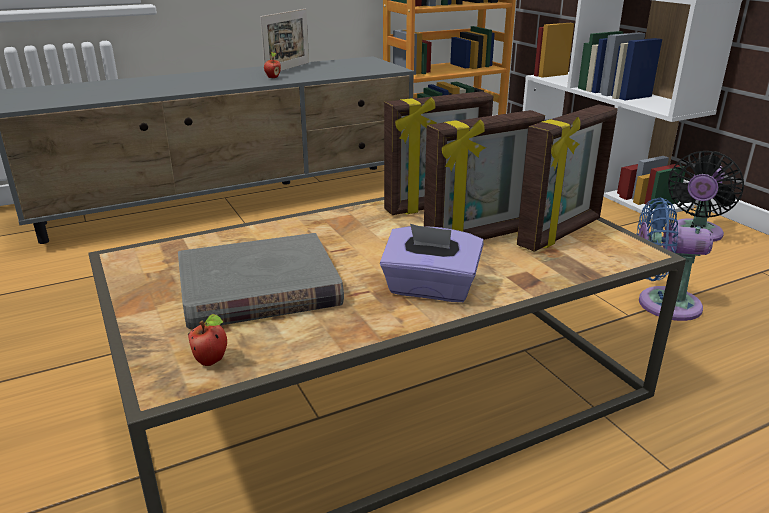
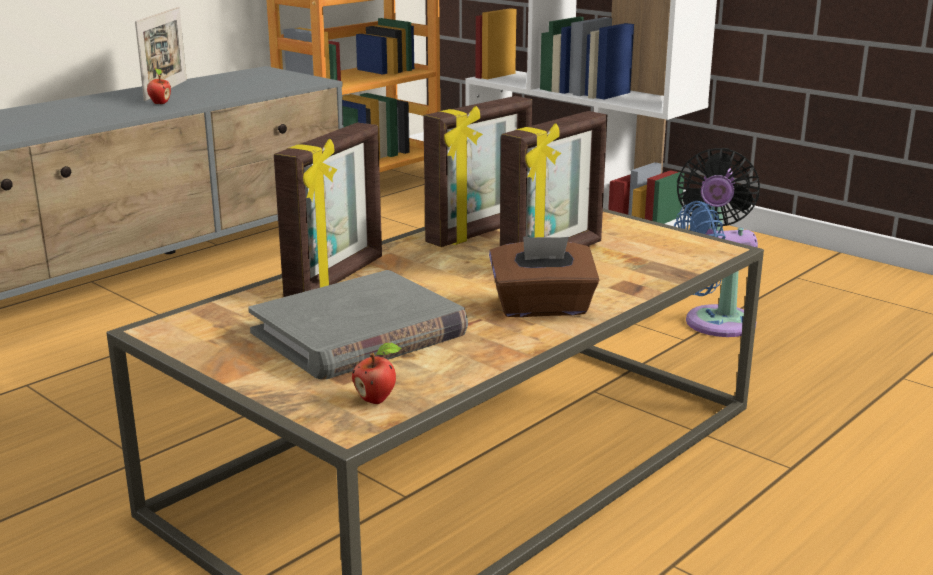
camera: 20 degrees left, 5 degrees down
(430, 289) = (542, 308): purple tissue box -> brown tissue box
(561, 233) = (632, 242): picture frame -> picture frame (337, 278)

